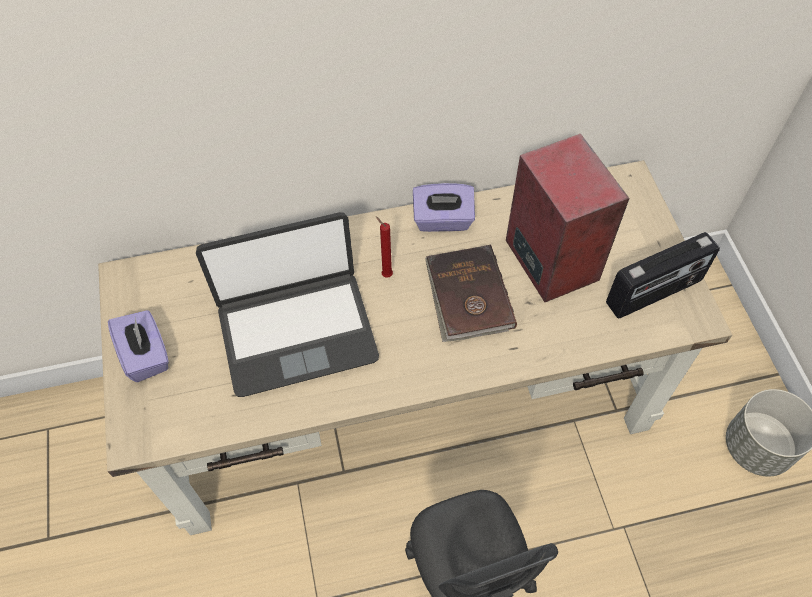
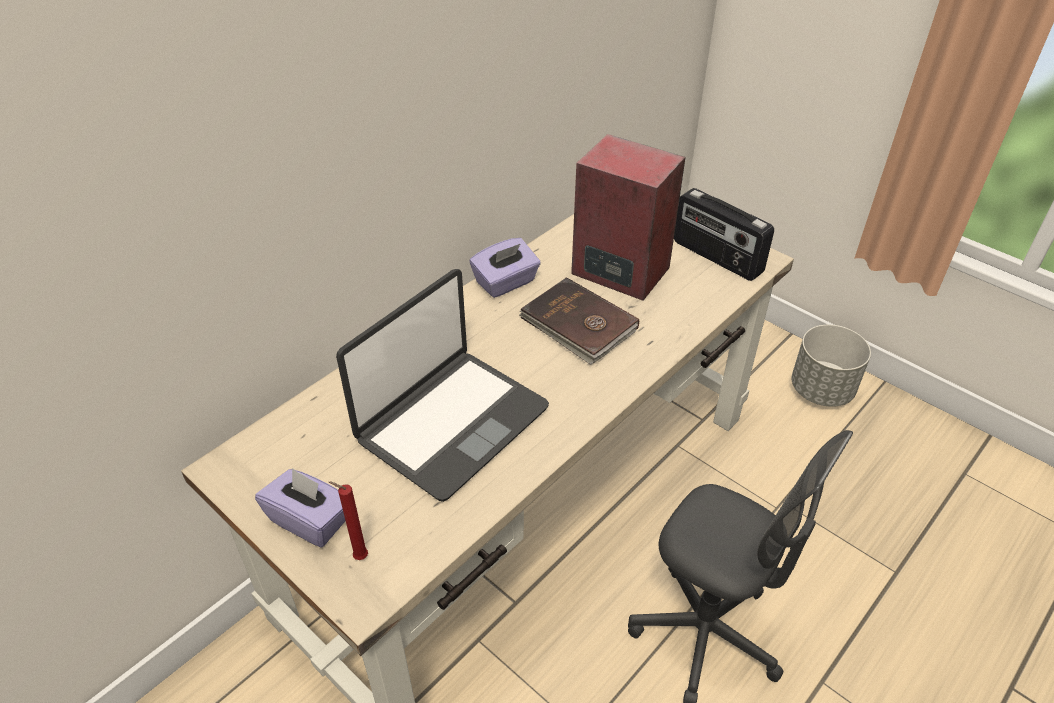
camera: 35 degrees left, 15 degrees down
(385, 274) = (492, 342): red candle -> red candle (358, 557)
(654, 293) = (716, 257): radio -> radio turned 105 degrees clockwise

